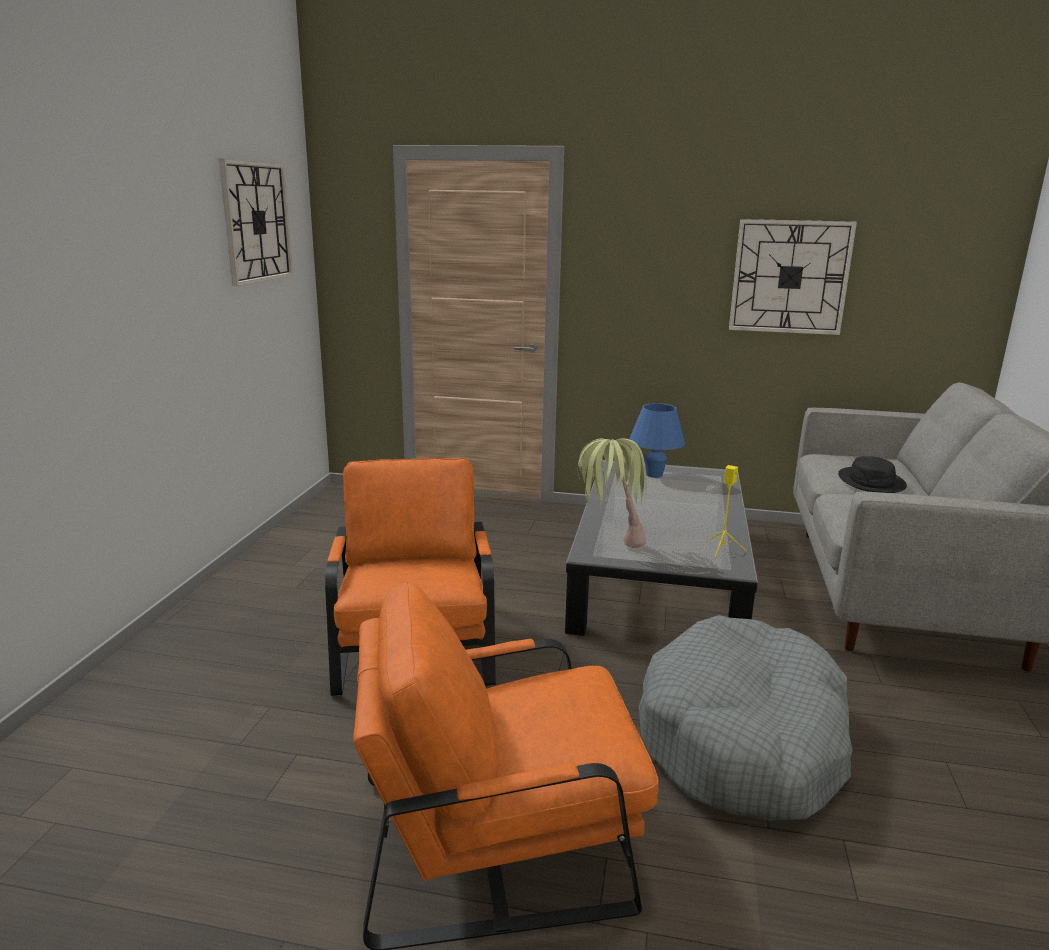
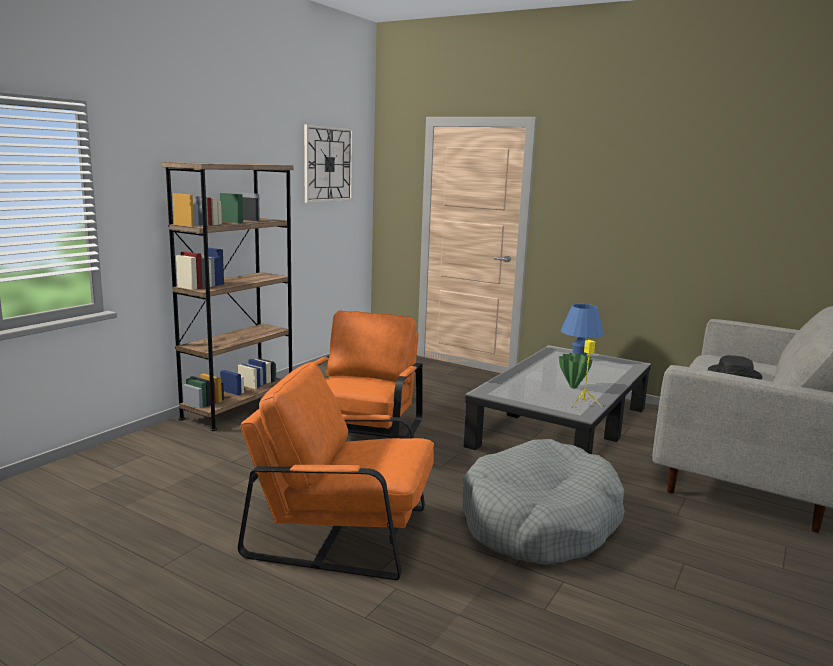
camera: 20 degrees right, 5 degrees down
(192, 632) = (239, 408): none -> brown bookcase
(608, 542) = (504, 388): potted plant -> none
(687, 524) = (573, 387): none -> green vase
(790, 277) = (699, 215): wall clock -> none

